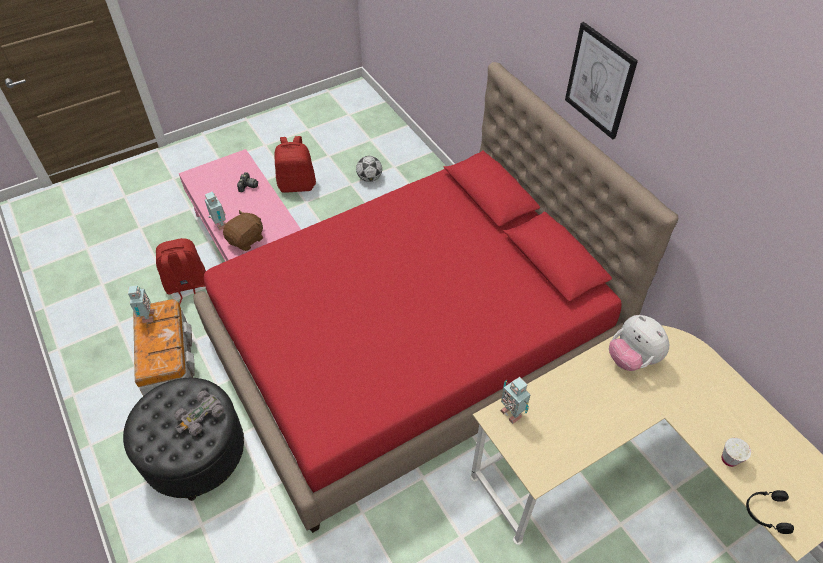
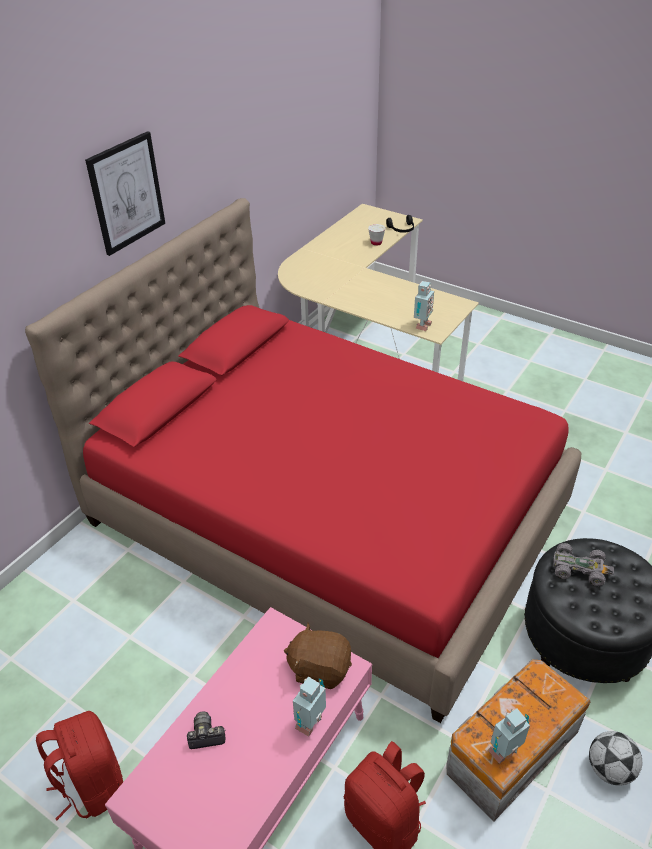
camera: 115 degrees left, 10 degrees down
(369, 178) = (48, 679): football -> football (609, 769)
(632, 358) = (323, 286): plush toy -> none

